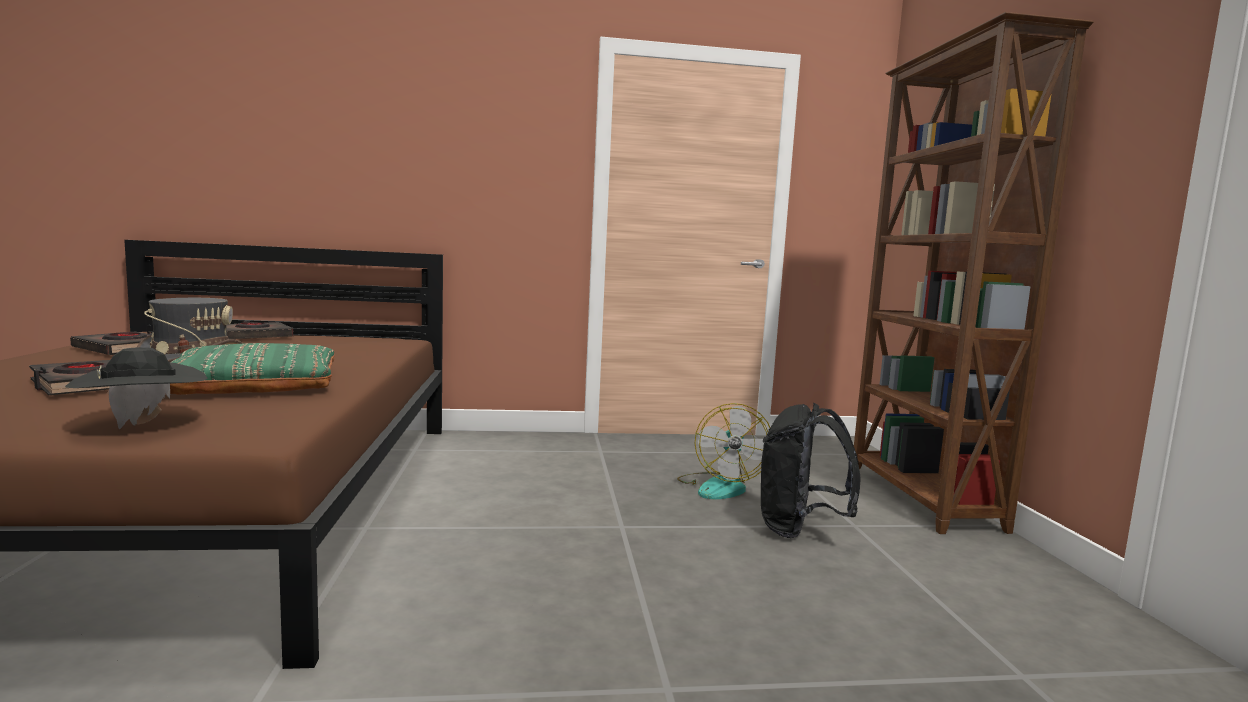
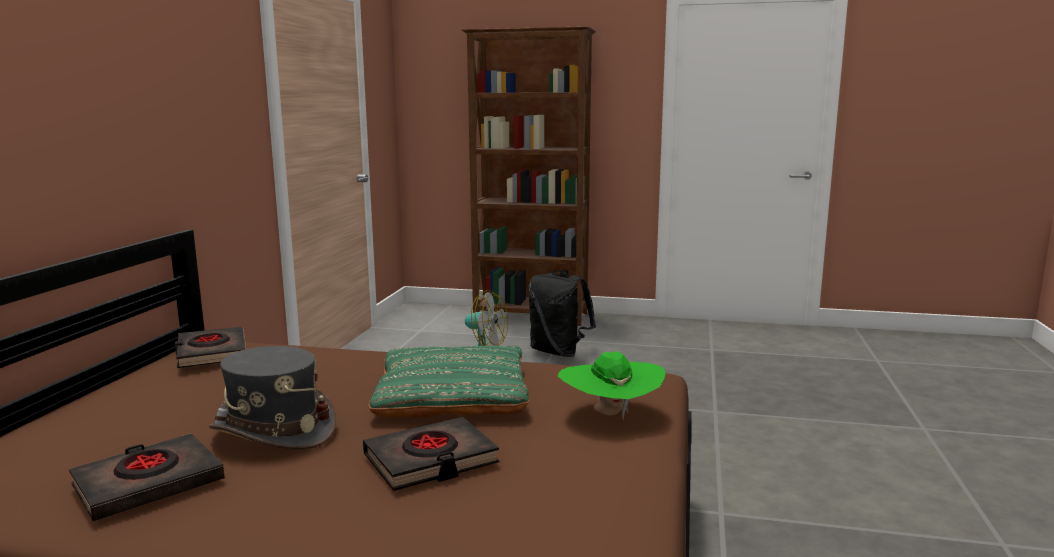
camera: 70 degrees left, 5 degrees up
(143, 425) = (610, 415): black hat -> green hat
(252, 336) = (88, 418): black book -> black book (211, 353)

